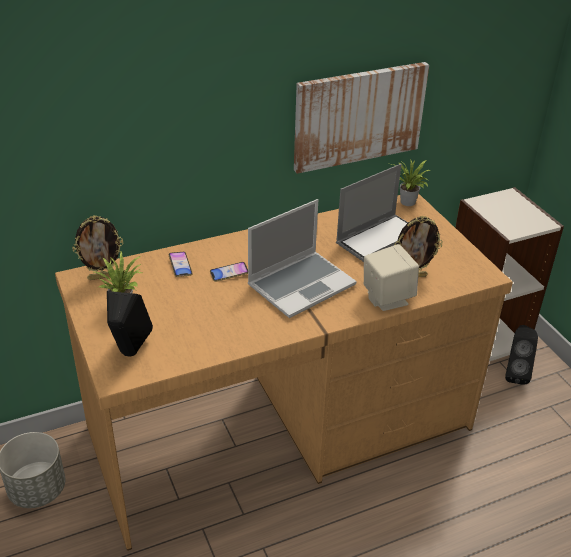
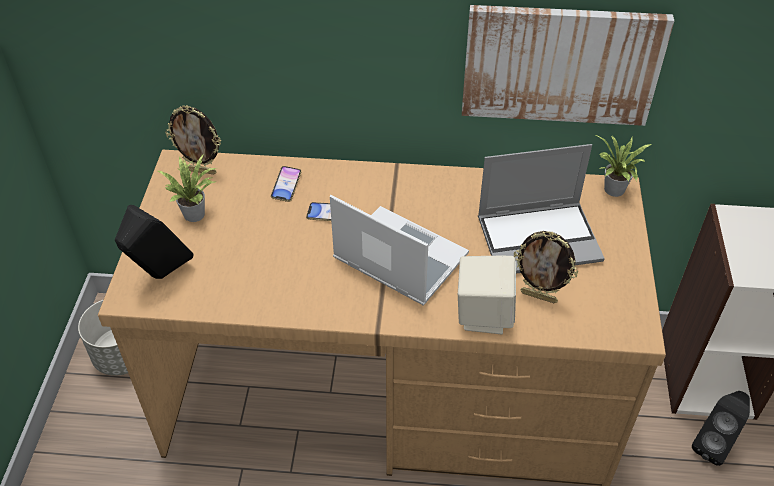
camera: 30 degrees right, 10 degrees up
(301, 284) = (398, 258): laptop -> laptop turned 135 degrees counterclockwise

